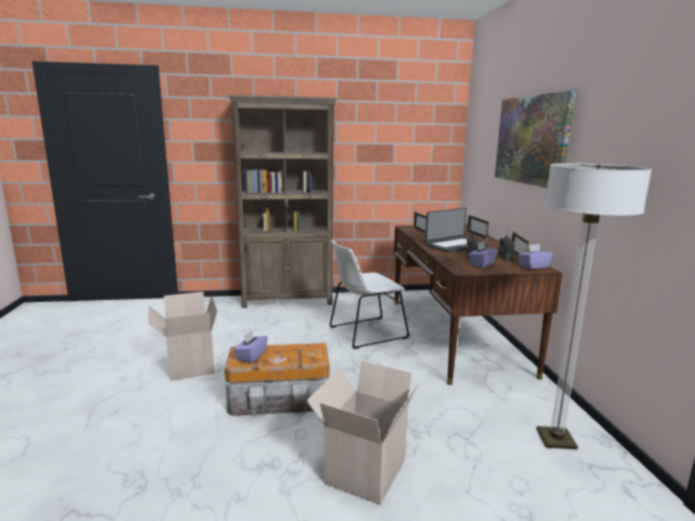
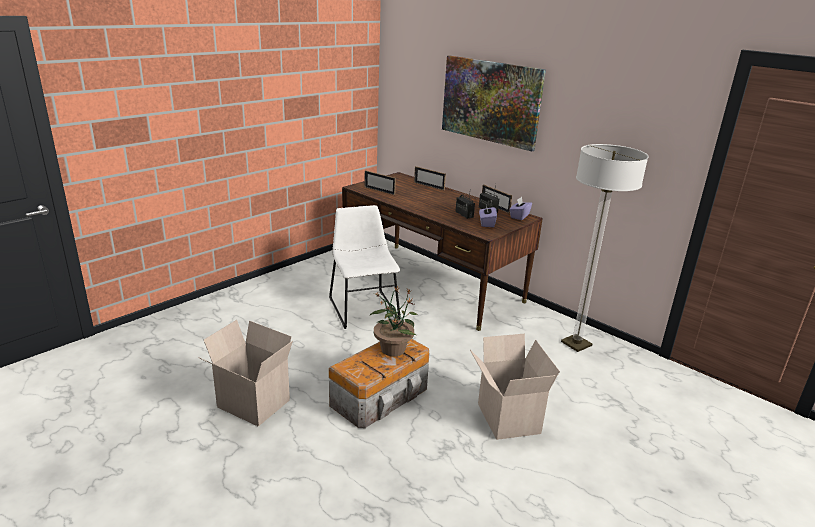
camera: 40 degrees left, 10 degrees up
(251, 356) = (365, 368): purple tissue box -> none
(288, 300) = (238, 295): brown bookcase -> none
(296, 352) = (393, 349): none -> potted plant
(365, 333) = (363, 307): white chair -> white chair turned 135 degrees clockwise
(455, 245) = (435, 204): laptop -> none

